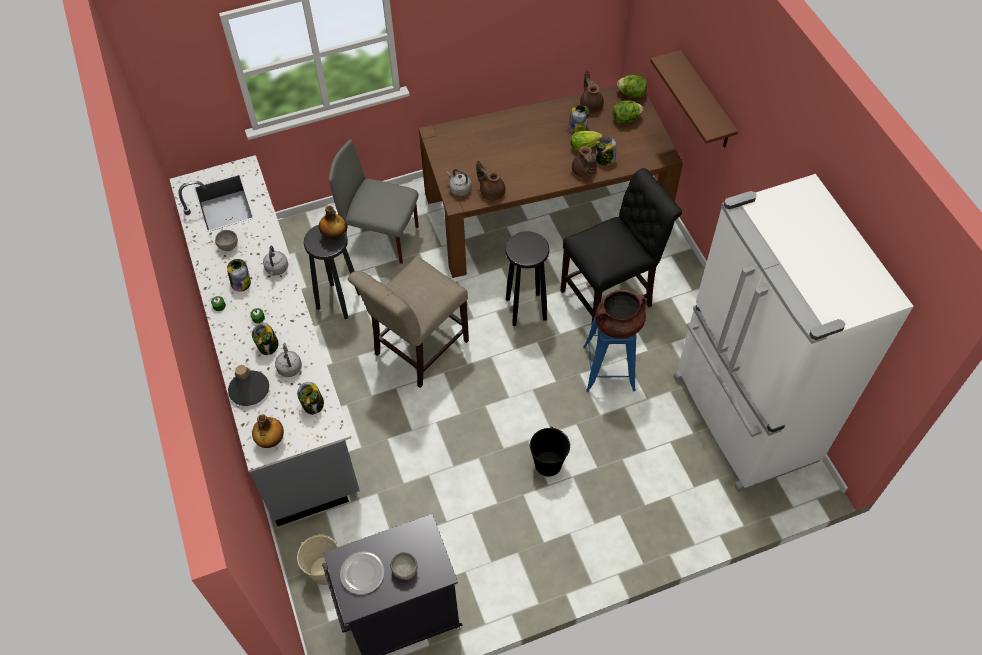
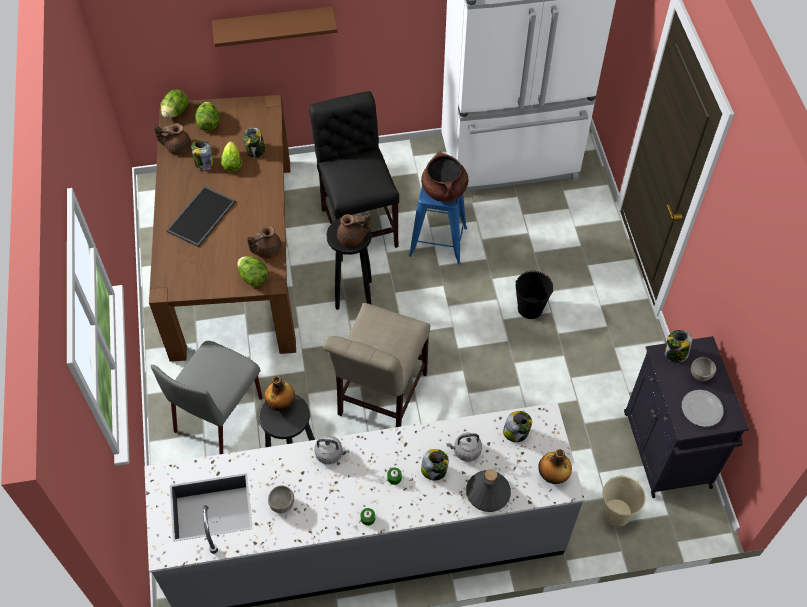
camera: 80 degrees left, 0 degrees up
(241, 283) = (340, 493): jar -> jar (675, 353)
(417, 350) = (379, 398): beige chair -> beige chair turned 60 degrees clockwise
(459, 189) = (253, 278): grey kettle -> lettuce
(516, 140) = (202, 217): none -> tray
(584, 172) = (266, 170): brown teapot -> brown teapot (352, 238)

